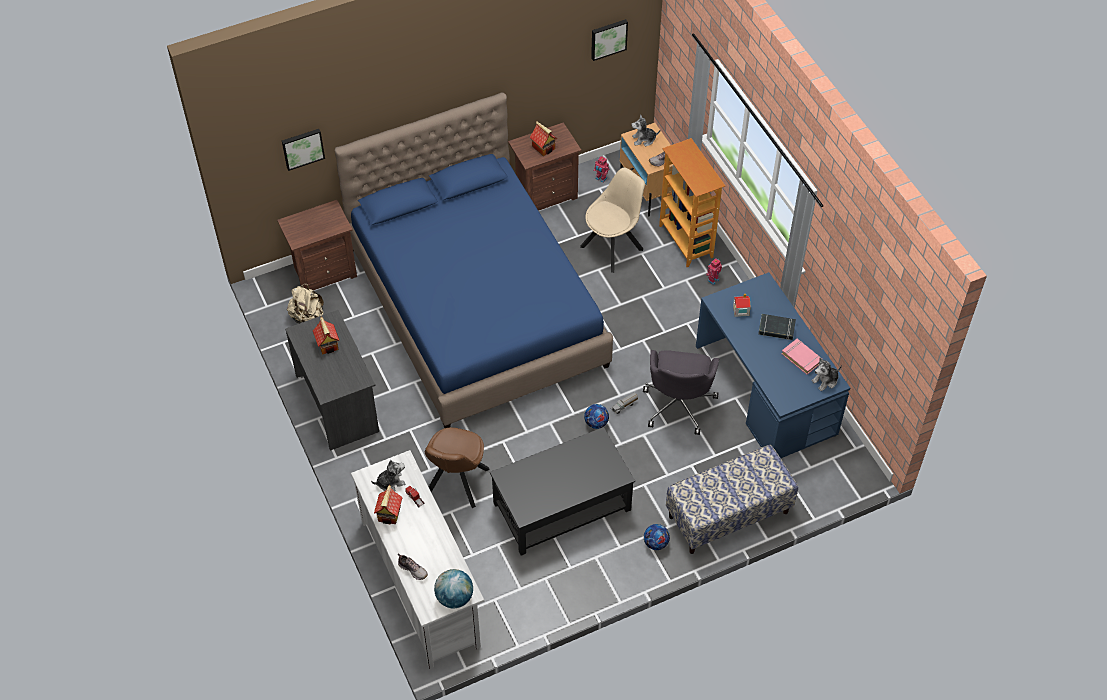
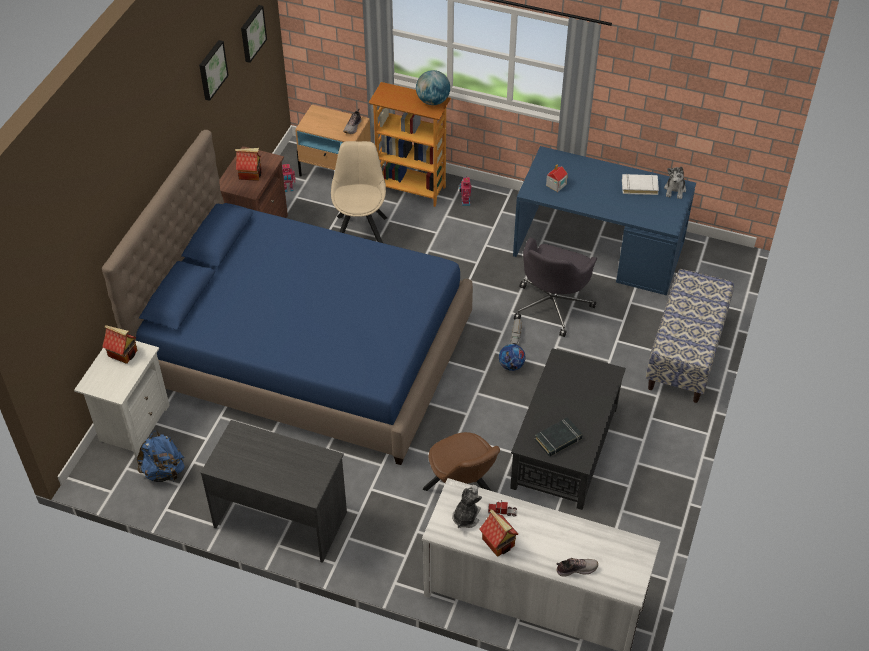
camera: 45 degrees left, 5 degrees down
(302, 148) = (74, 285): picture -> picture (211, 69)
(307, 317) = (164, 471): beige backpack -> blue backpack
(323, 272) = (133, 424): brown nightstand -> white nightstand
(328, 345) = (259, 454): toy house -> toy house (123, 353)
(454, 597) = (637, 560): globe -> globe (433, 101)
(644, 139) = (319, 121): plush toy -> none
(656, 543) = (664, 416): football -> none
(678, 404) = (552, 305): grey office chair -> grey office chair turned 60 degrees clockwise
(776, 329) = (597, 179): black book -> black book (558, 439)
(801, 358) = (639, 186): pink book -> white book

